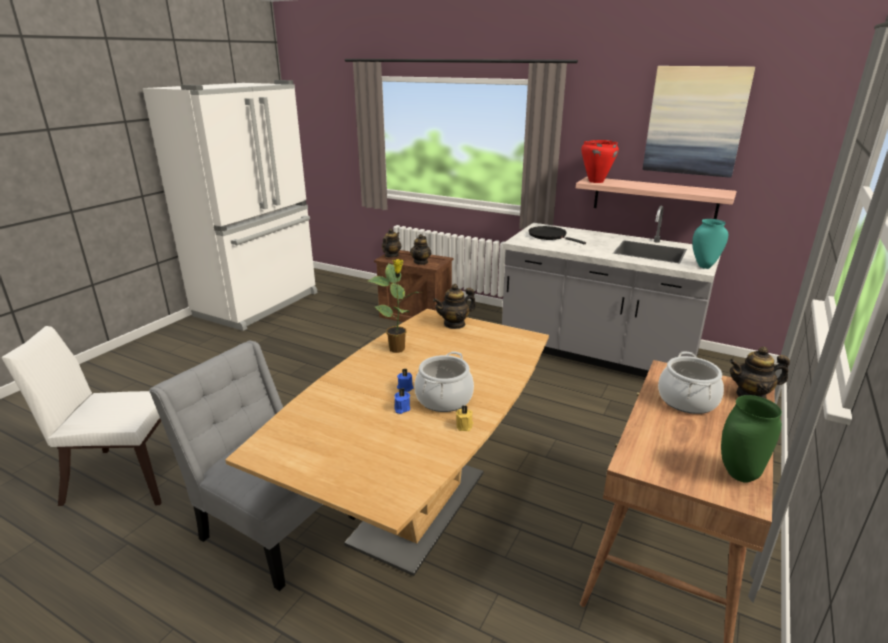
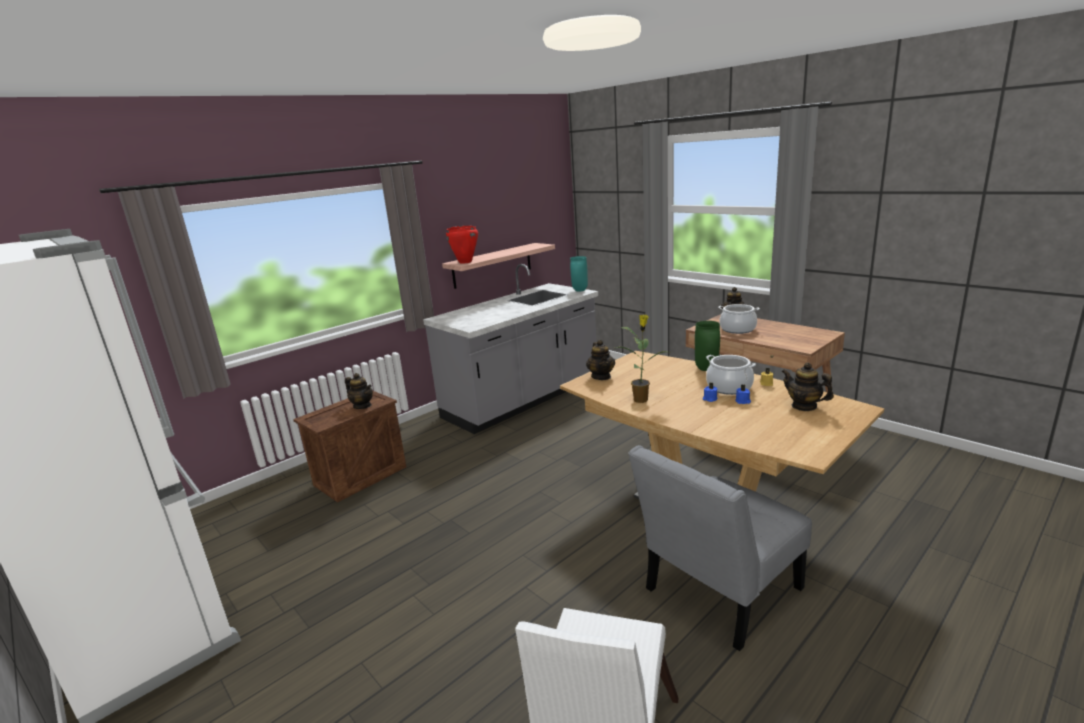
camera: 70 degrees left, 5 degrees down
(391, 256) = (317, 421): teapot -> teapot (804, 406)
(549, 236) = (470, 317): black frying pan -> none
(695, 121) = (502, 199): picture -> none
(738, 474) = (809, 331): green vase -> green vase (705, 369)

